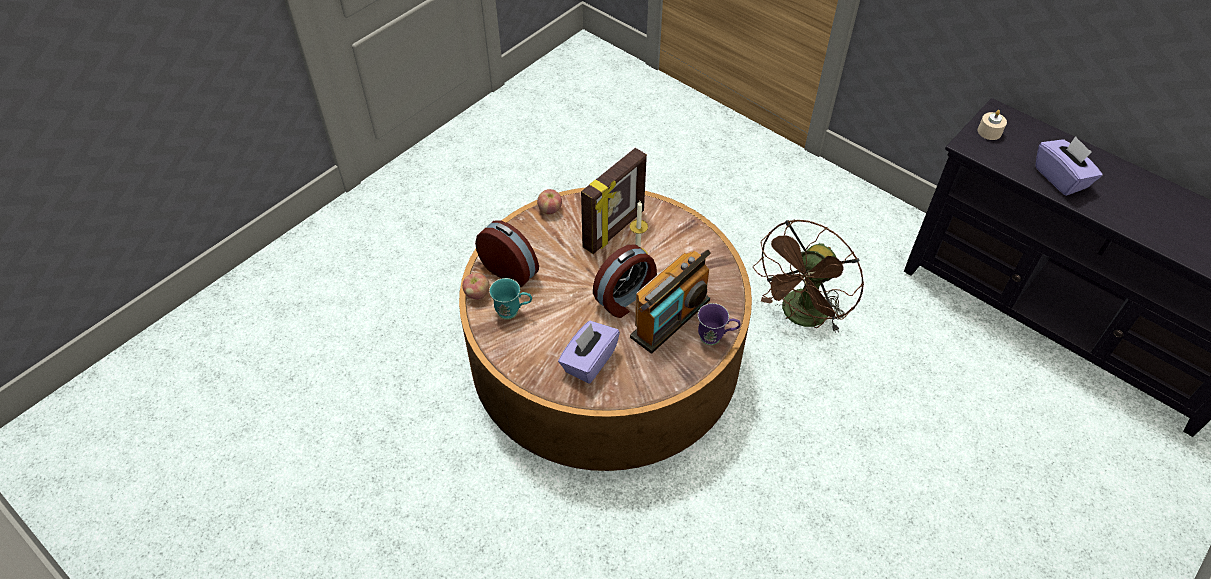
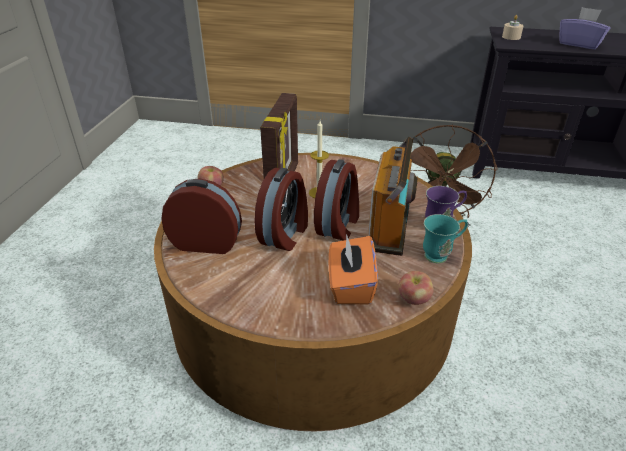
camera: 30 degrees left, 15 degrees down
(477, 294) = (184, 274): apple -> apple (414, 299)
(513, 312) = (237, 275): turquoise mug -> turquoise mug (441, 255)
(576, 289) = (285, 234): none -> alarm clock
(589, 361) = (350, 285): purple tissue box -> orange tissue box

